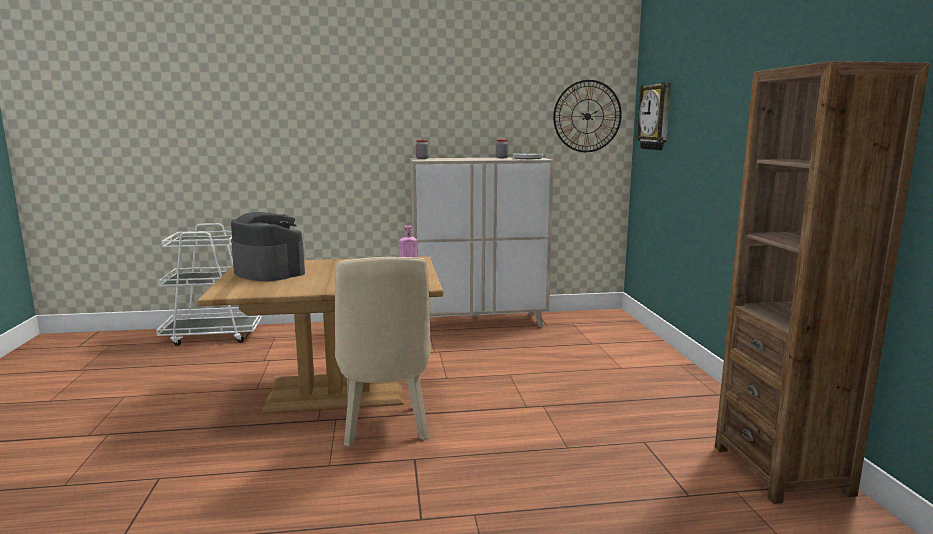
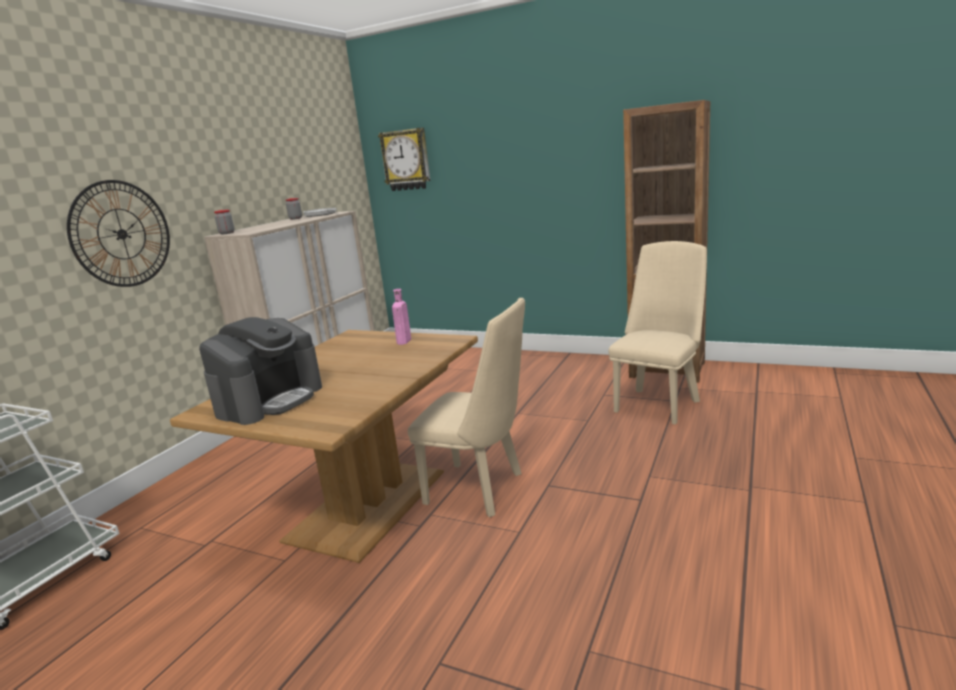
camera: 55 degrees left, 5 degrees up
(268, 272) = (270, 400): coffee machine -> coffee machine turned 135 degrees clockwise
(587, 116) = (336, 166): wall clock -> wall clock (121, 234)
(666, 484) = (659, 403): none -> beige chair

